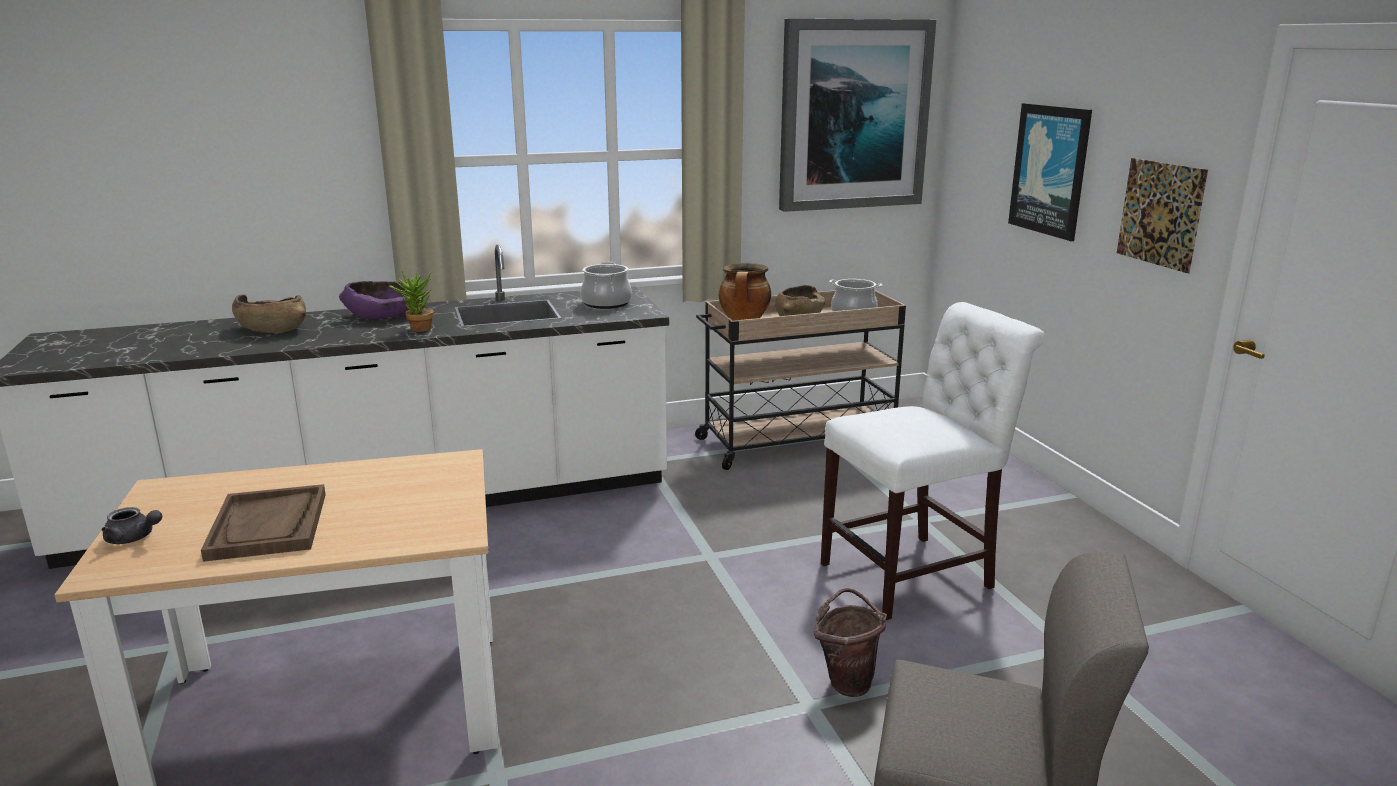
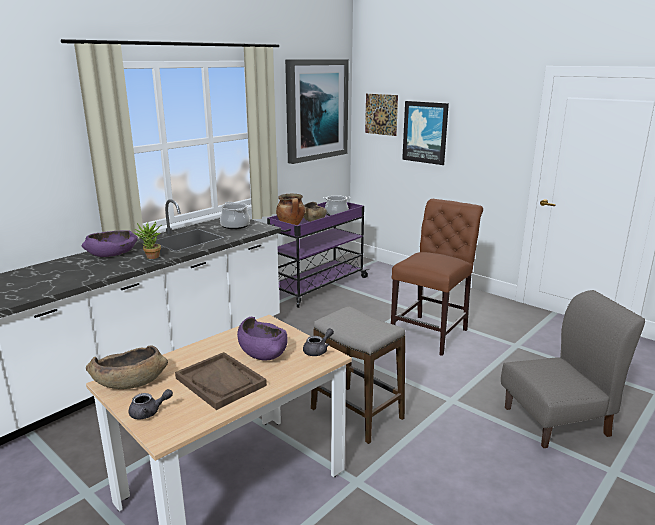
camera: 30 degrees left, 0 degrees up
(271, 329) = (49, 274): brown bowl -> brown bowl (129, 381)
(384, 500) = (262, 351): none -> purple bowl
(457, 521) = (318, 351): none -> grey teapot
(621, 668) = (357, 413): none -> stool
(796, 442) = (317, 286): beige cart -> purple cart
(847, 681) = (454, 385): brown bucket -> none
(915, 574) = (432, 333): white chair -> brown chair
(1160, 214) = (492, 149): picture -> picture (381, 114)

